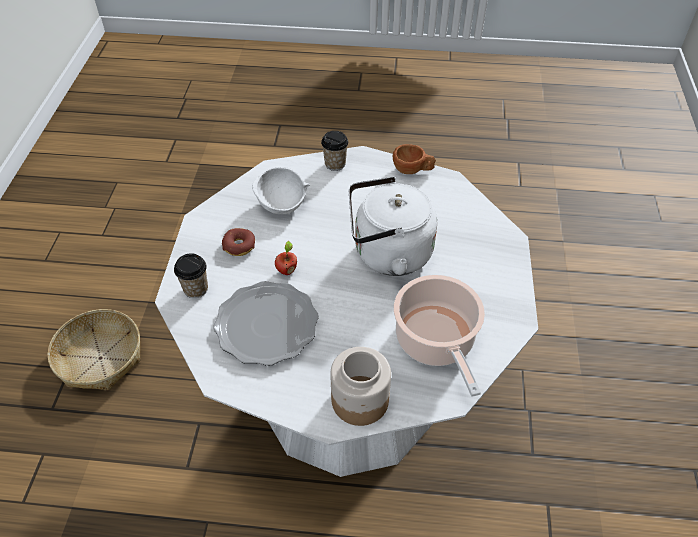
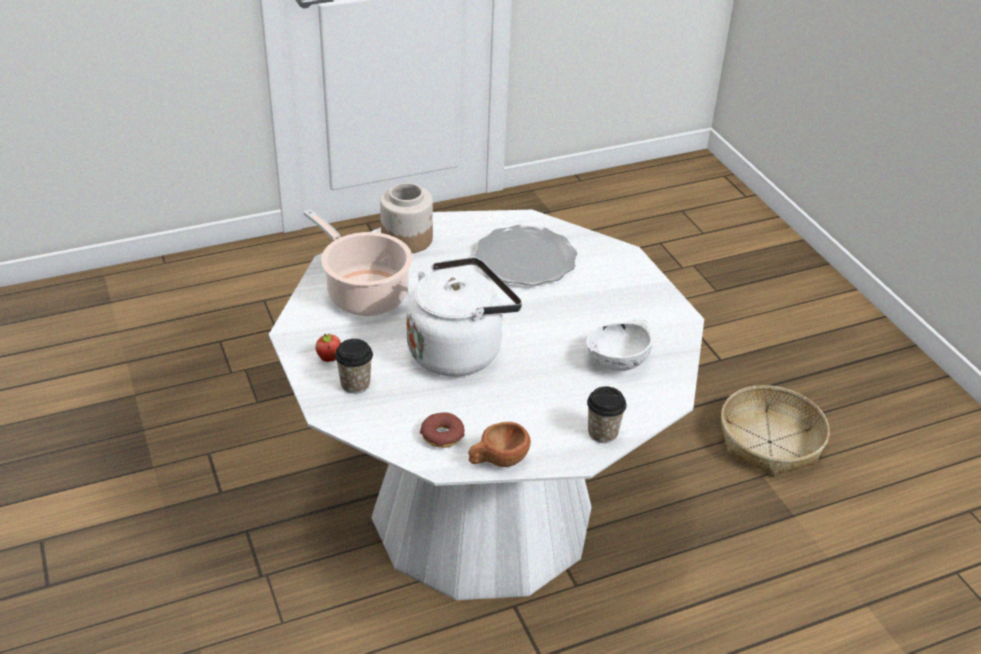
camera: 150 degrees right, 10 degrees down
(196, 289) = (615, 264): cup -> cup (355, 384)
(239, 246) = (616, 309): donut -> donut (442, 435)
(286, 270) = (549, 304): apple -> apple (329, 359)

